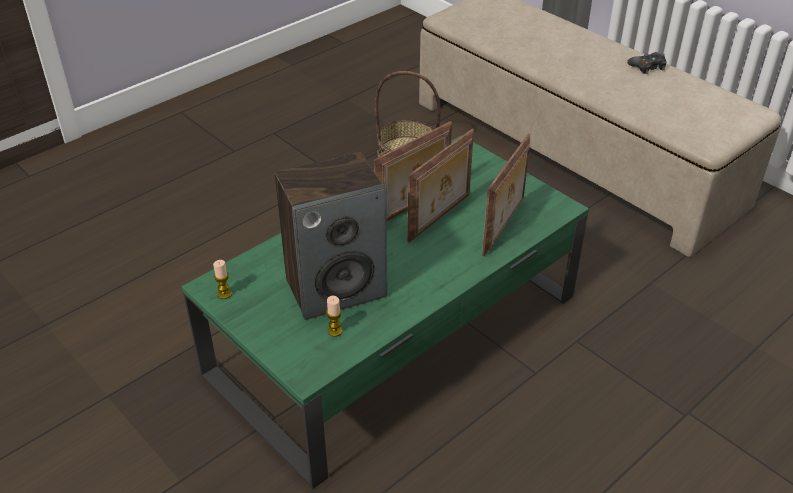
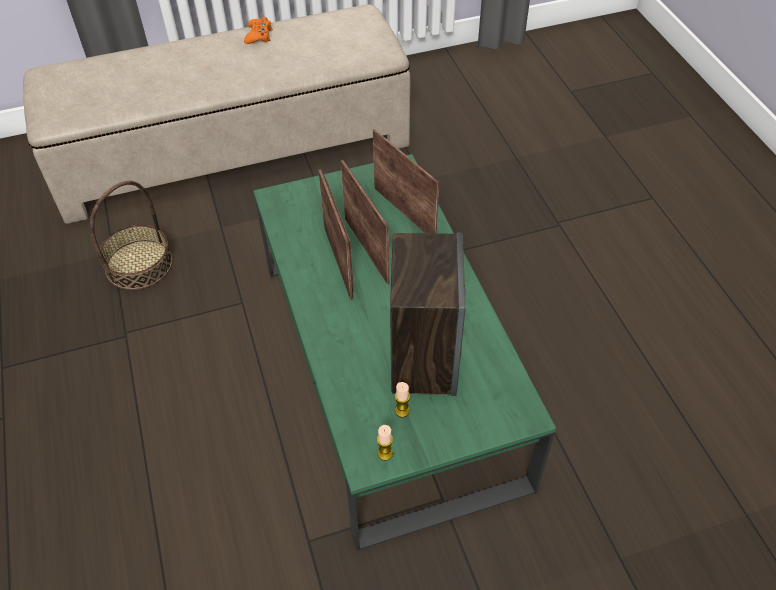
camera: 65 degrees left, 10 degrees up
(335, 331) = (481, 377): candle -> candle (402, 411)
(647, 67) = (259, 36): black game controller -> orange game controller

